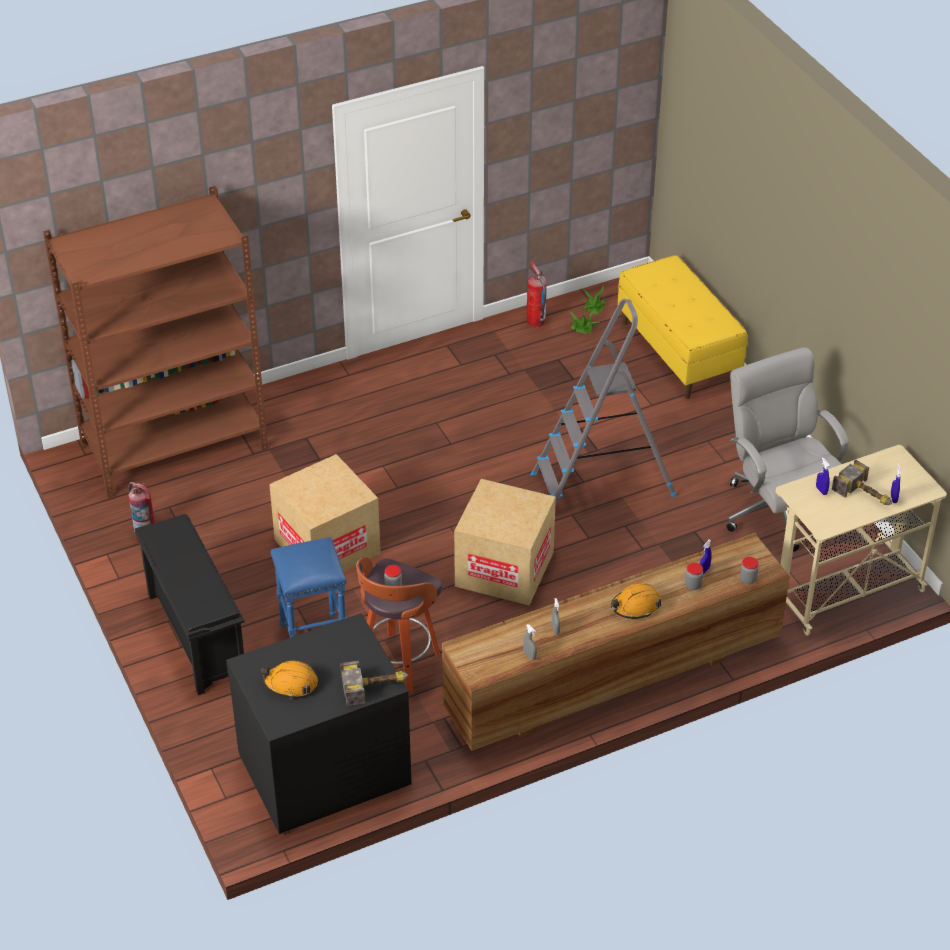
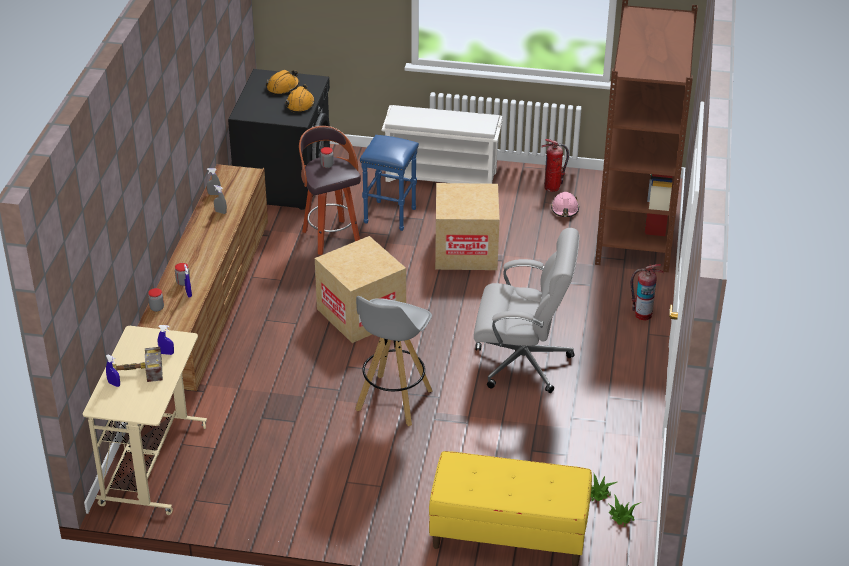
camera: 125 degrees right, 5 degrees down
(183, 508) = (565, 210): none -> pink hard hat
(195, 635) = (442, 176): black shoe rack -> white shoe rack
(376, 686) = (245, 110): hammer -> none
(535, 322) = (630, 467): fire extinguisher -> fire extinguisher (643, 314)
(602, 485) = (392, 401): grey step ladder -> grey stool
(635, 606) = (197, 250): orange hard hat -> orange hard hat (300, 104)
(777, 511) = (264, 477): grey office chair -> grey office chair (522, 362)

